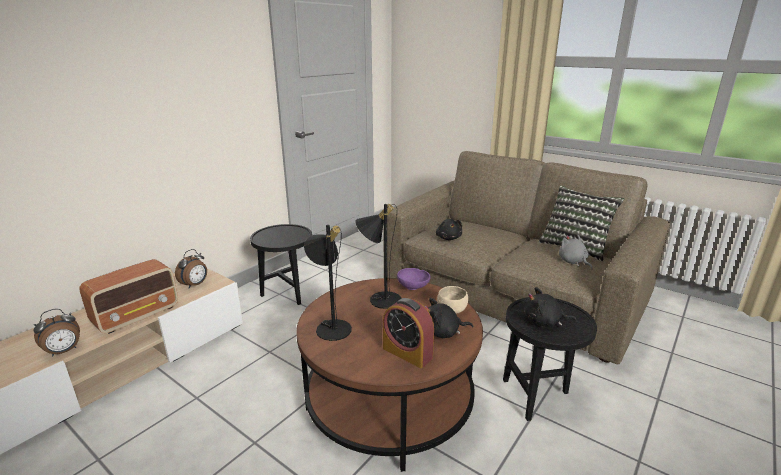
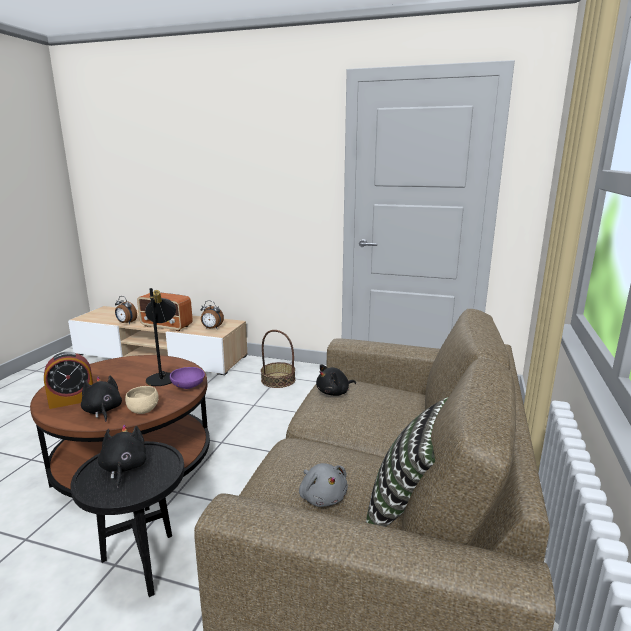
camera: 70 degrees right, 5 degrees down
(287, 295) = (278, 380): black side table -> basket
(331, 326) = (117, 367): black table lamp -> none
(407, 353) = (72, 400): alarm clock -> alarm clock turned 135 degrees counterclockwise
(573, 262) = (322, 497): grey plush toy -> grey plush toy turned 105 degrees clockwise

